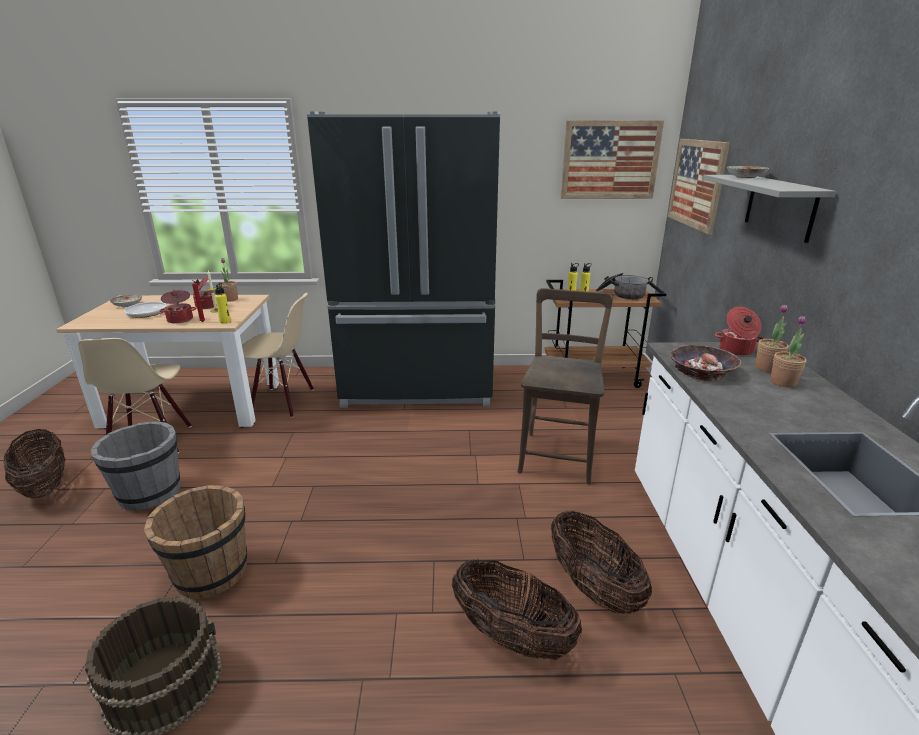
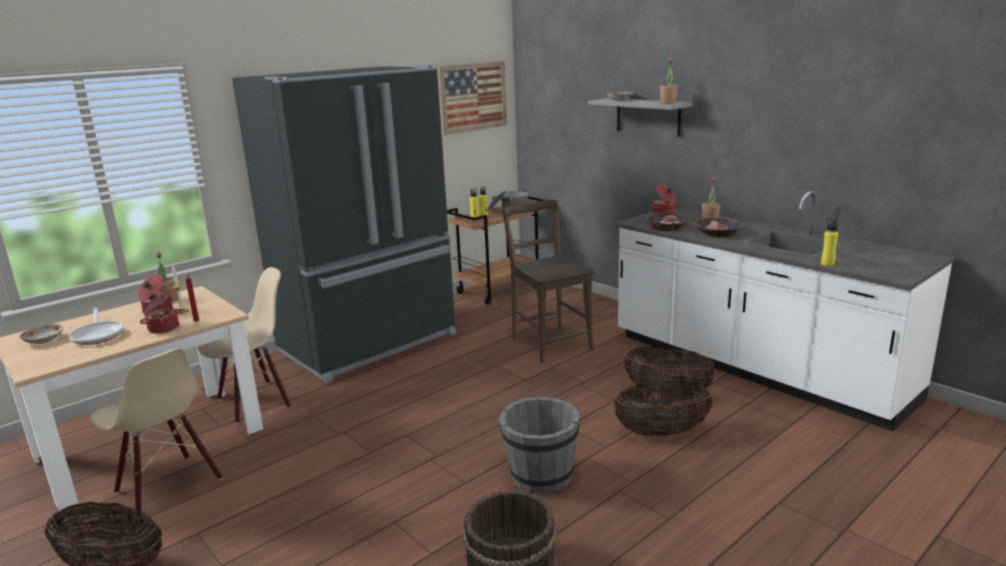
camera: 40 degrees left, 5 degrees down
(149, 493) = (258, 511): grey bucket -> grey bucket (540, 476)
(211, 573) = (427, 513): brown bucket -> none
(225, 321) = (223, 314): yellow bottle -> yellow bottle (827, 264)
(696, 184) = (551, 108): picture -> none
(756, 404) = (717, 233): none -> bowl
(767, 368) = (692, 217): potted plant -> potted plant (668, 103)

